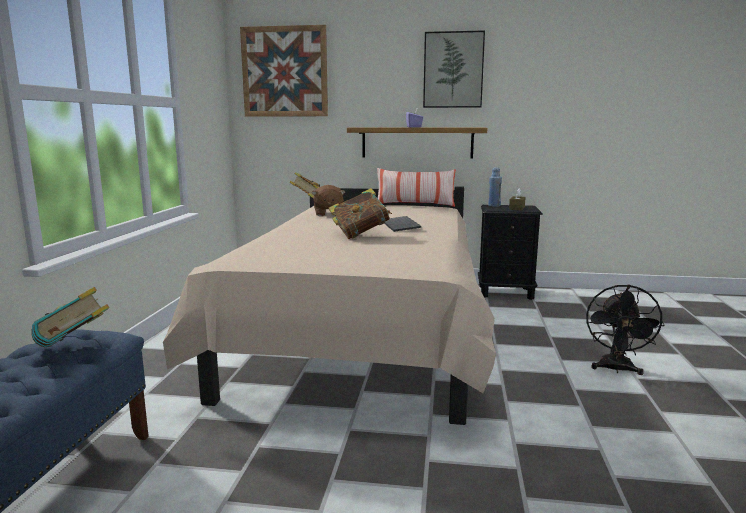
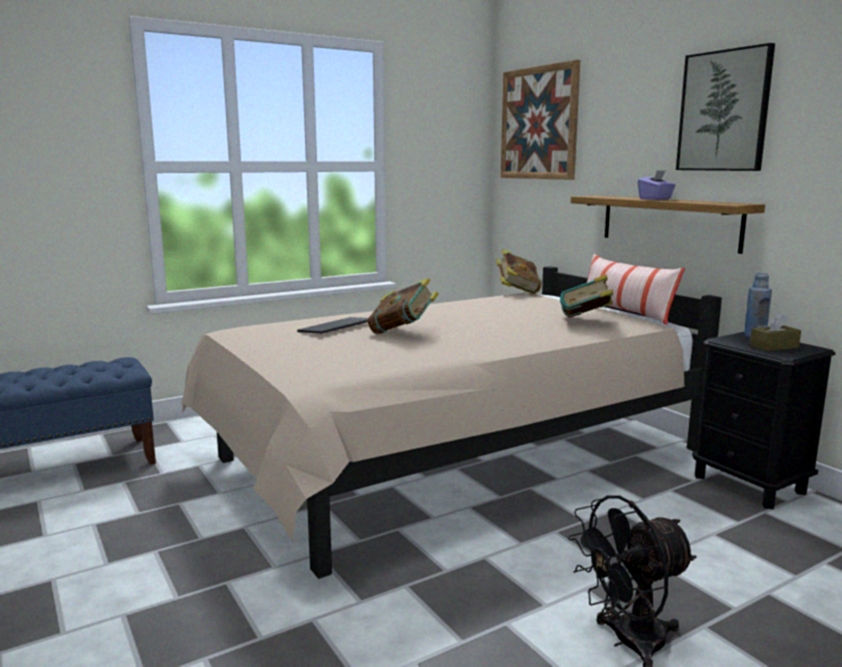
camera: 50 degrees right, 0 degrees up
(74, 349) = (95, 370): book -> book (586, 321)
(328, 214) = (482, 305): brown plush toy -> none
(401, 225) = (484, 332): keyboard -> keyboard (337, 328)

